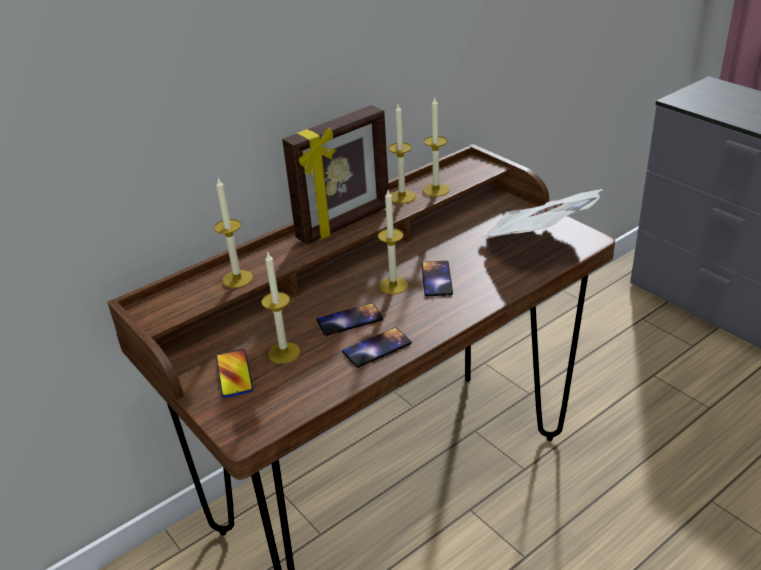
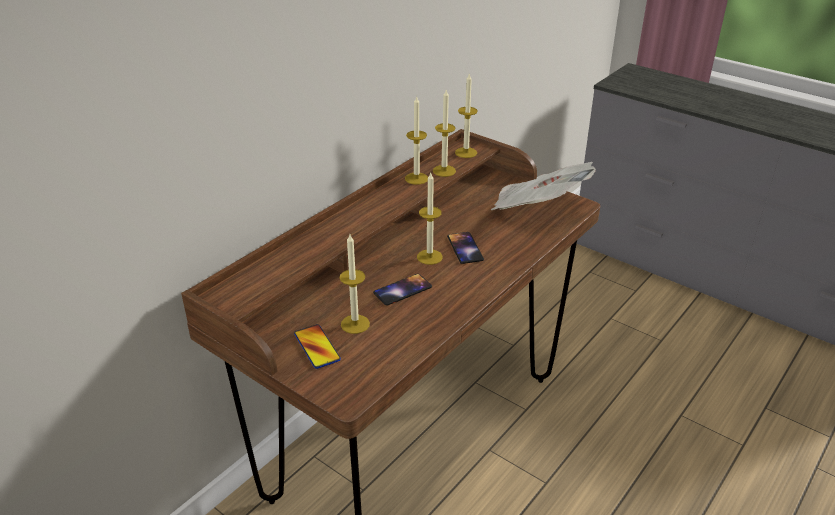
camera: 15 degrees left, 0 degrees up
(237, 279) = (297, 262): candle -> candle (466, 152)
(345, 223) = (375, 205): picture frame -> none
(377, 348) = (436, 311): phone -> none

